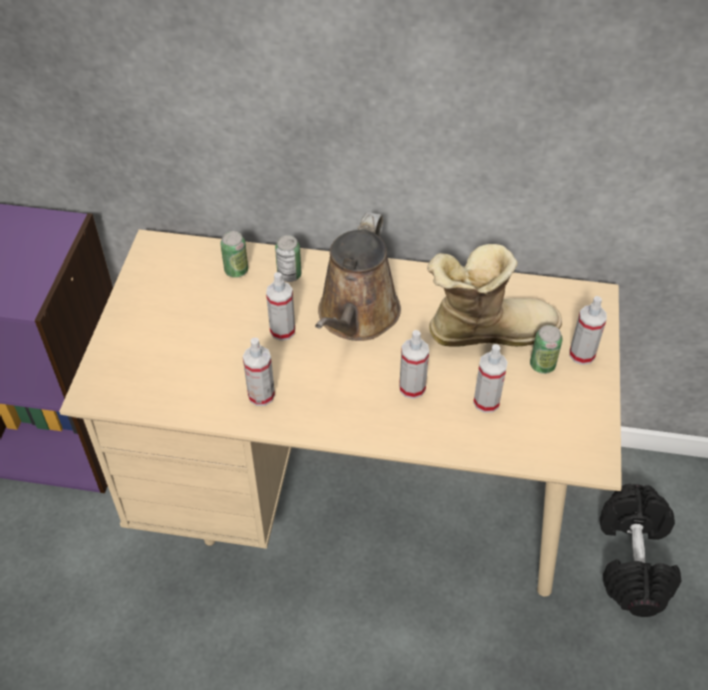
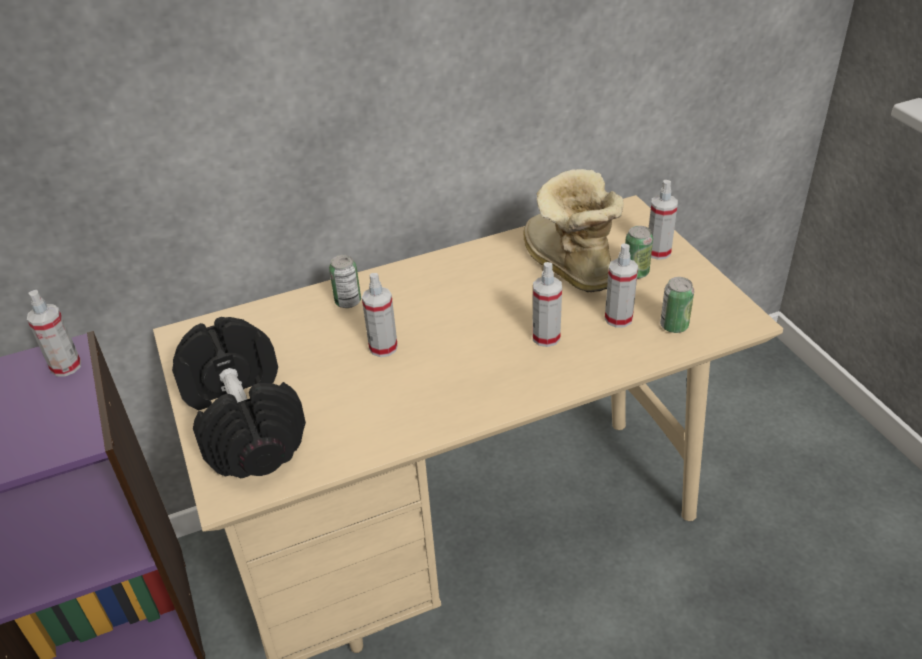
camera: 30 degrees left, 10 degrees down
(236, 270) = (291, 320): can -> can (674, 326)
(261, 395) = (412, 408): spray bottle -> spray bottle (66, 366)
(356, 317) = (443, 307): brown watering can -> none
(487, 329) = (566, 267): boot -> boot turned 75 degrees counterclockwise
(634, 561) = (735, 454): black dumbbell -> black dumbbell (246, 421)

